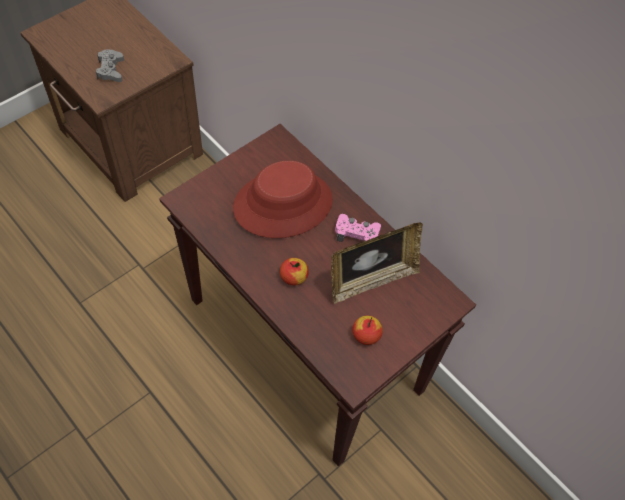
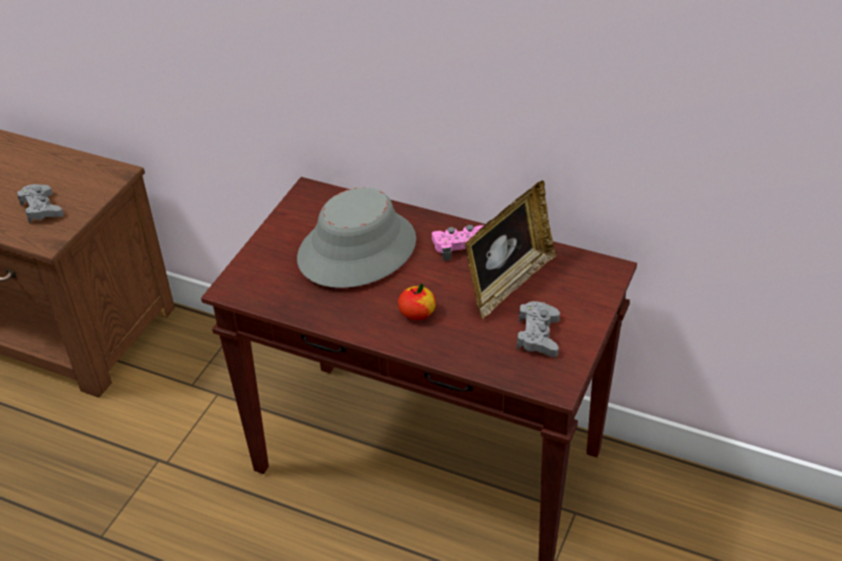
camera: 20 degrees left, 15 degrees down
(283, 204) = (357, 249): red hat -> grey hat
(366, 335) = (538, 335): apple -> grey game controller

